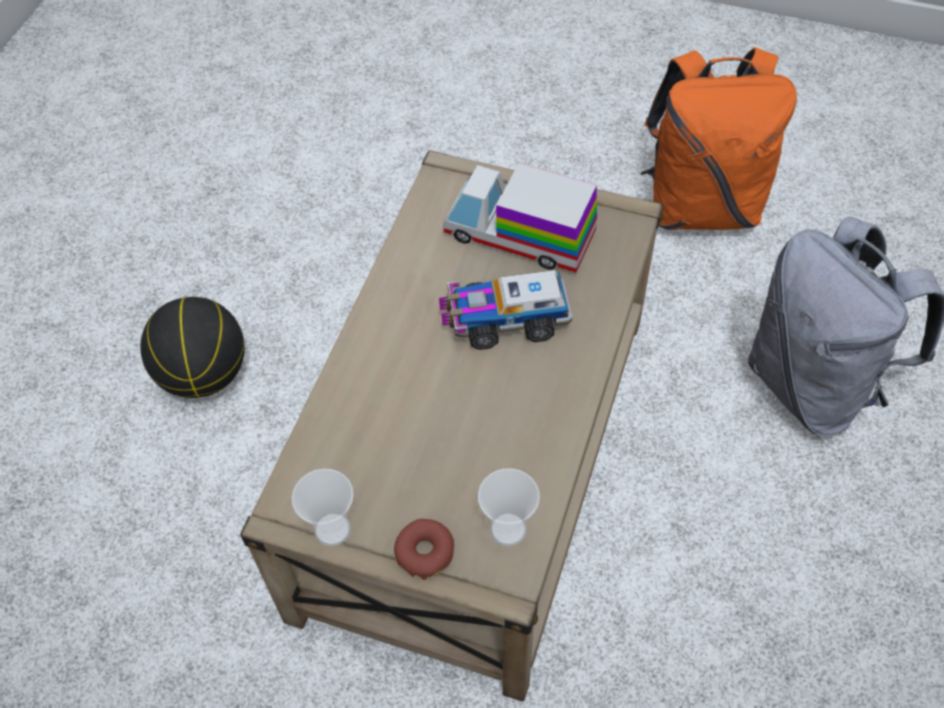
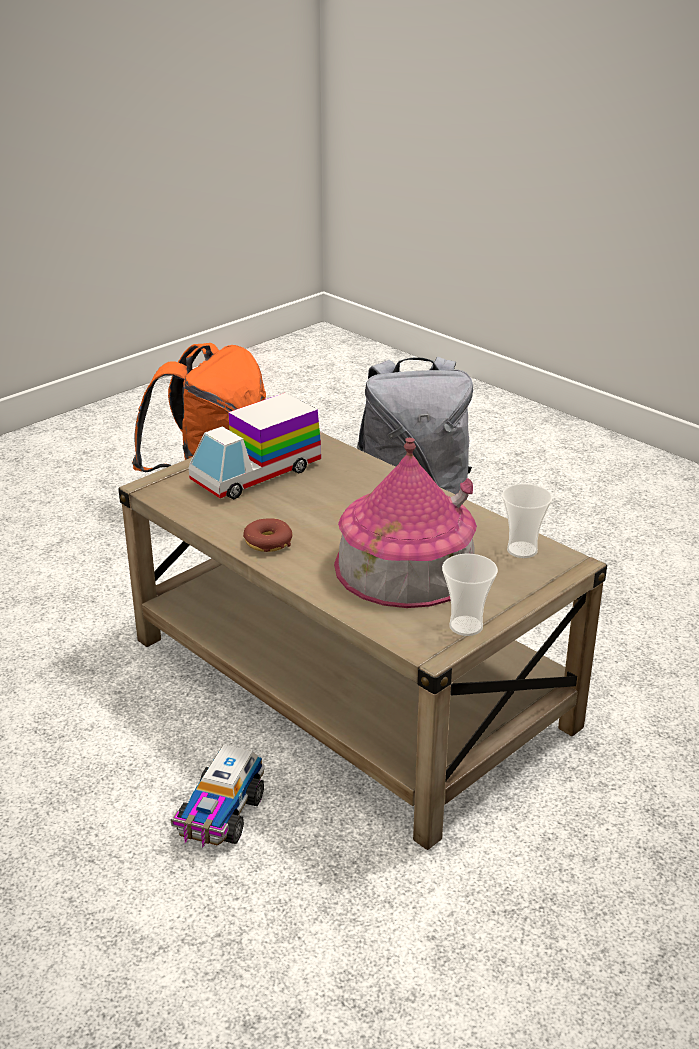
camera: 65 degrees left, 25 degrees down
(203, 375) = (94, 832): basketball -> none
(416, 435) = (406, 566): none -> toy house
(425, 552) = (517, 589): donut -> donut (268, 542)
(504, 320) = (332, 501): toy truck -> toy truck (220, 815)

